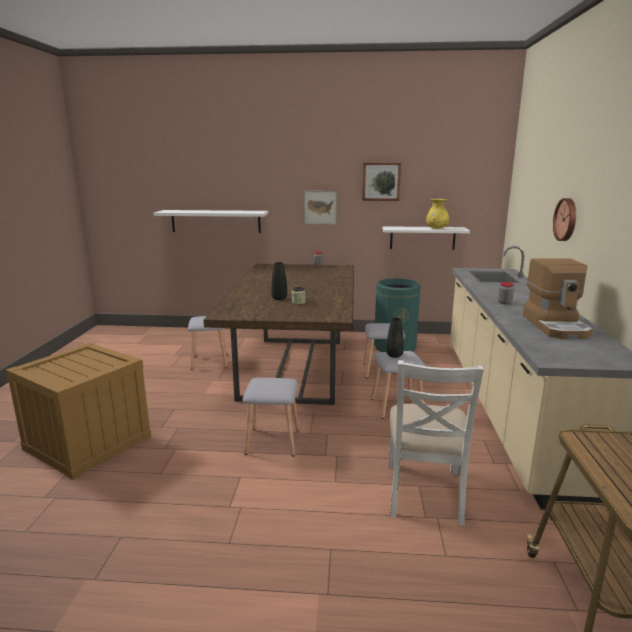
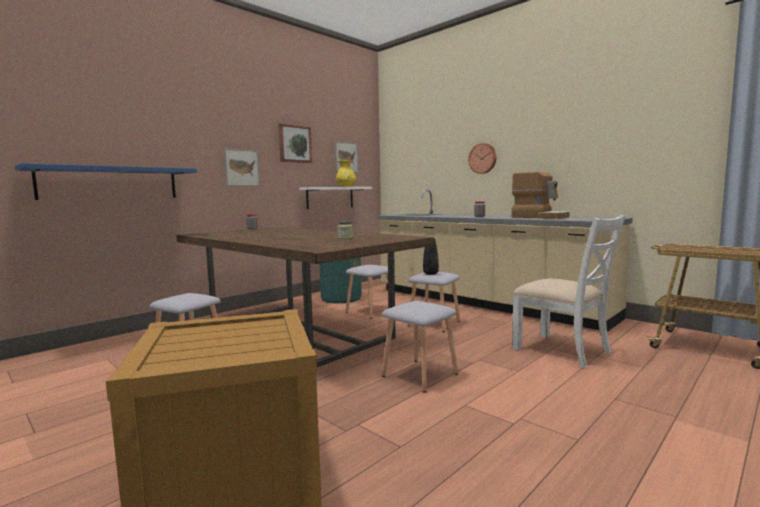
camera: 50 degrees left, 10 degrees down
(215, 221) = (110, 183): white shelf -> blue shelf
(279, 298) = (318, 239): black vase -> none
(451, 192) = (346, 157): none -> picture

